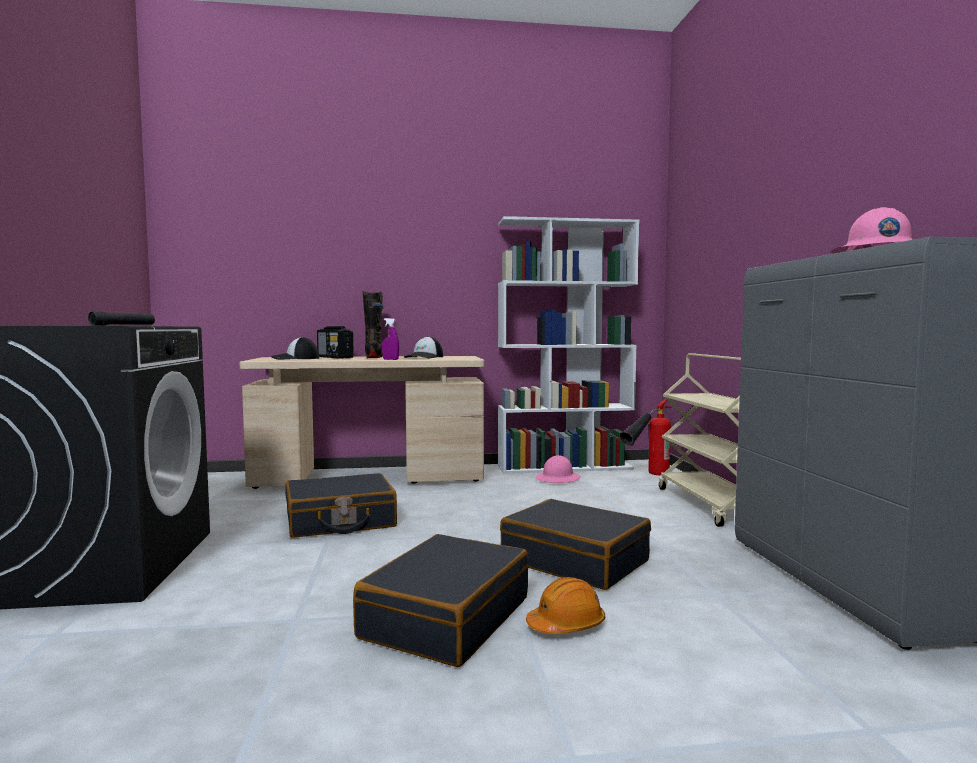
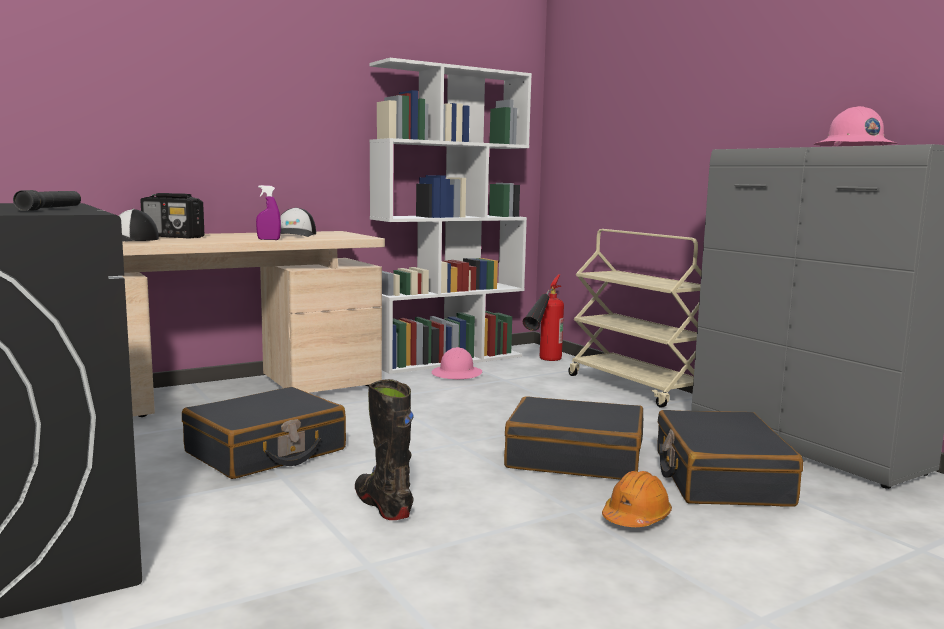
camera: 25 degrees left, 5 degrees up
(374, 357) = (226, 235): black boot -> black boot (383, 505)
(445, 617) = (521, 532): black suitcase -> black suitcase (720, 478)

